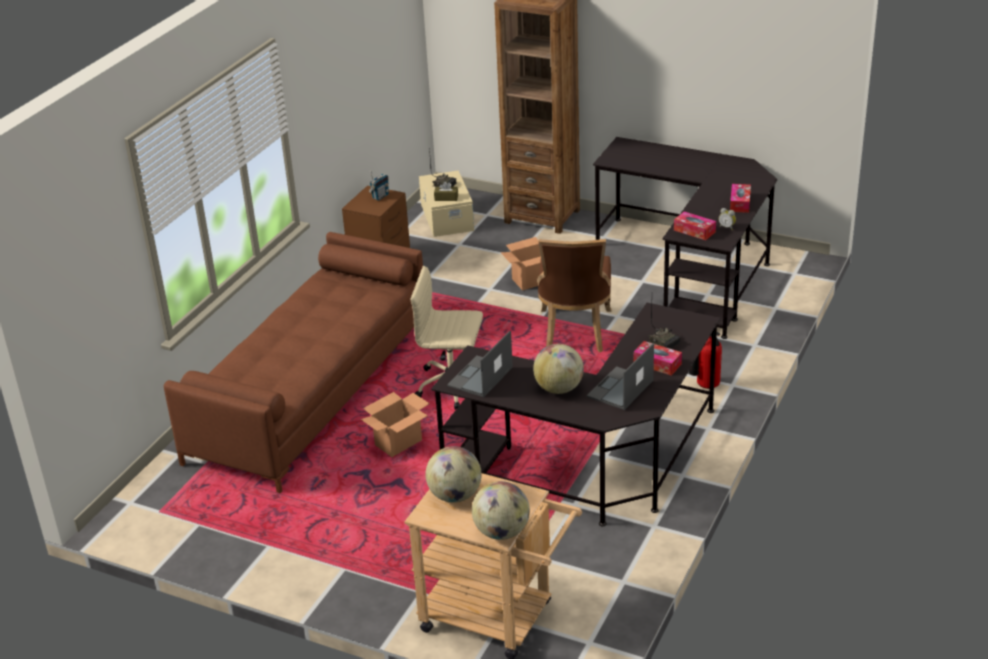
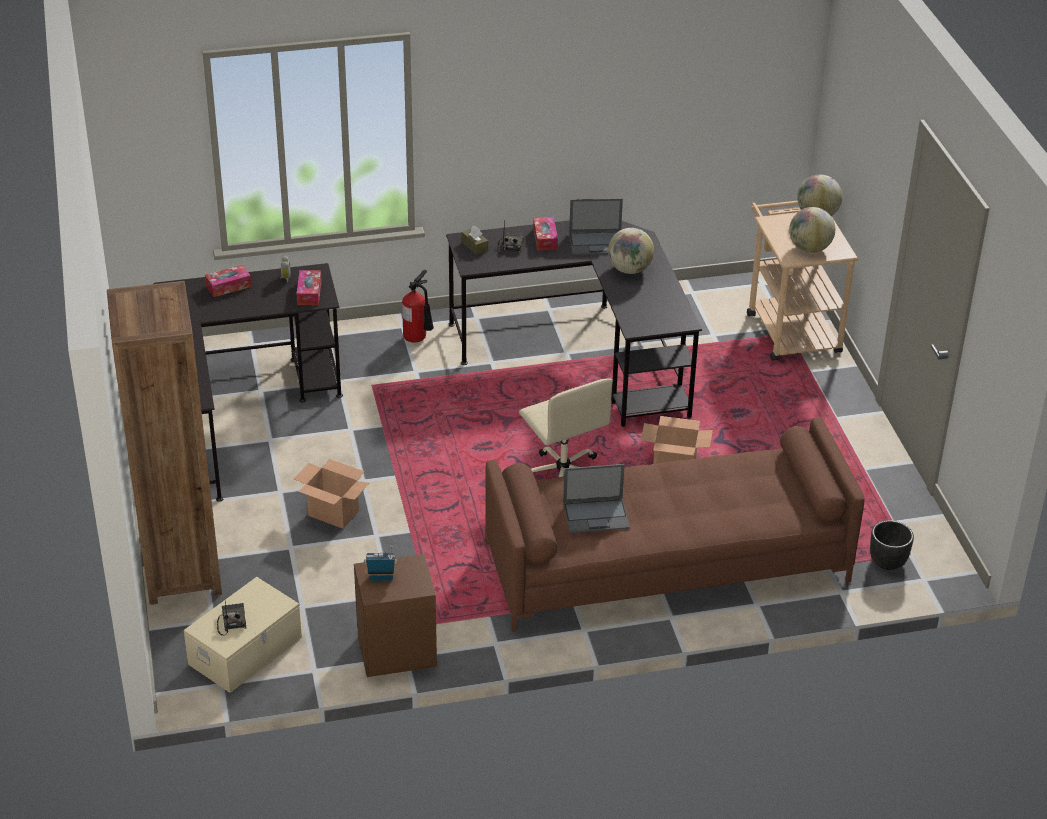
camera: 130 degrees left, 5 degrees up
(169, 494) = (887, 562): none -> black planter
(446, 198) = (266, 602): brown tissue box -> brown tissue box (475, 246)
(480, 377) = (660, 311): laptop -> laptop (597, 515)
(575, 333) = (405, 442): brown chair -> none

